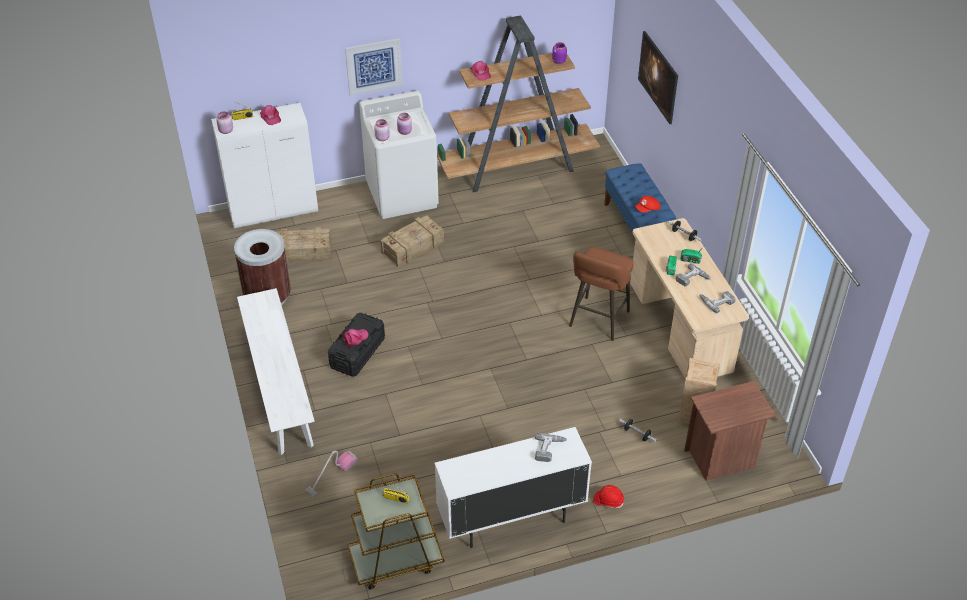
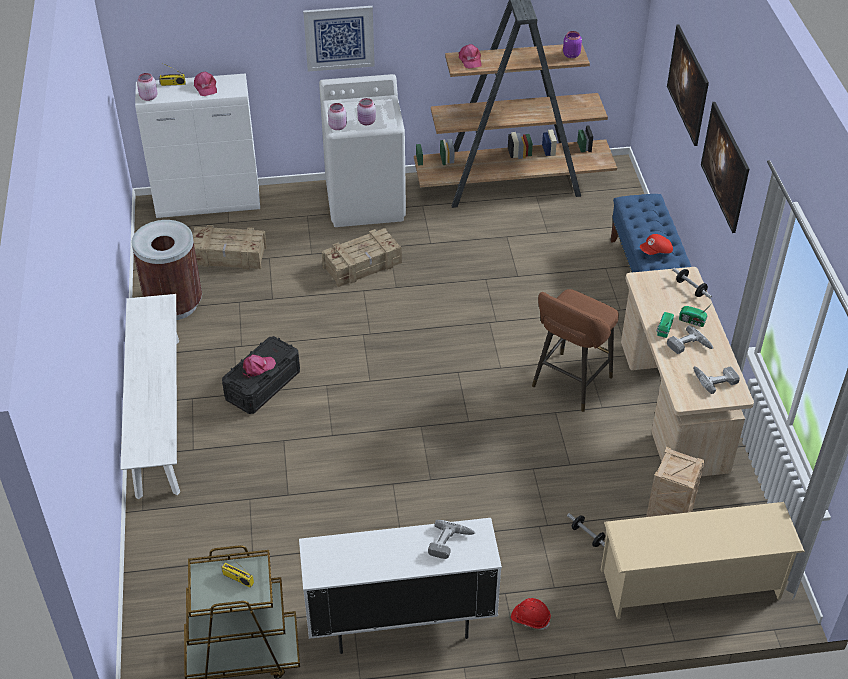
camera: 10 degrees right, 0 degrees up
(332, 476) = (192, 534): vacuum cleaner -> none
(698, 151) = (722, 182): none -> picture
(721, 459) = (690, 584): brown nightstand -> beige shoe rack

